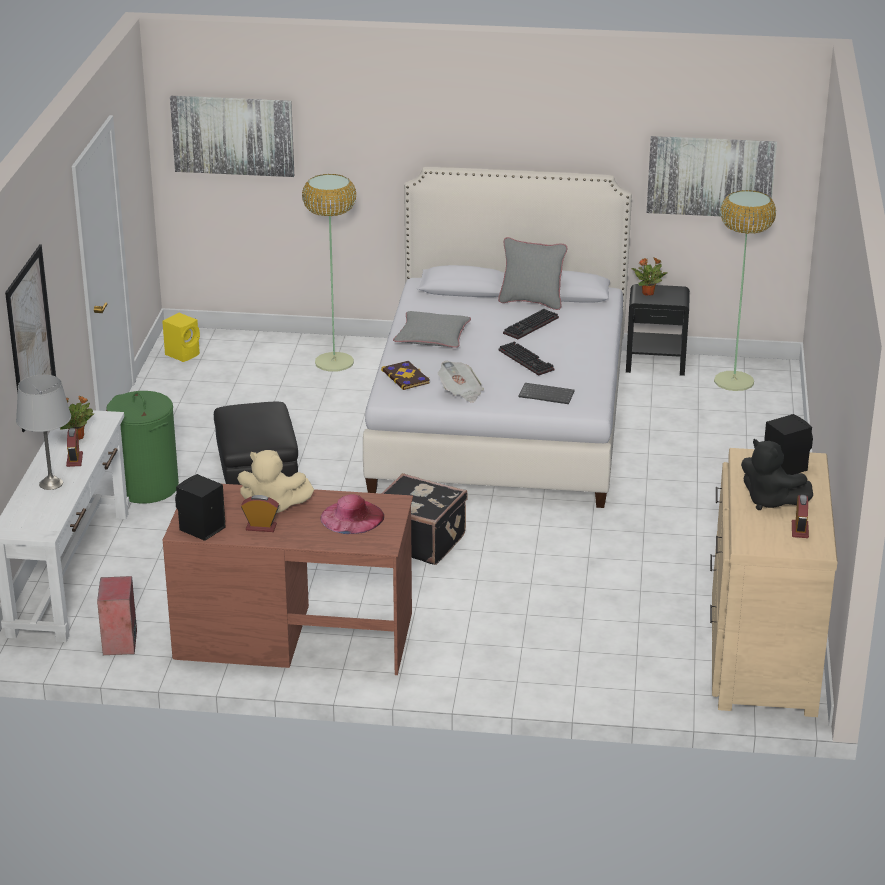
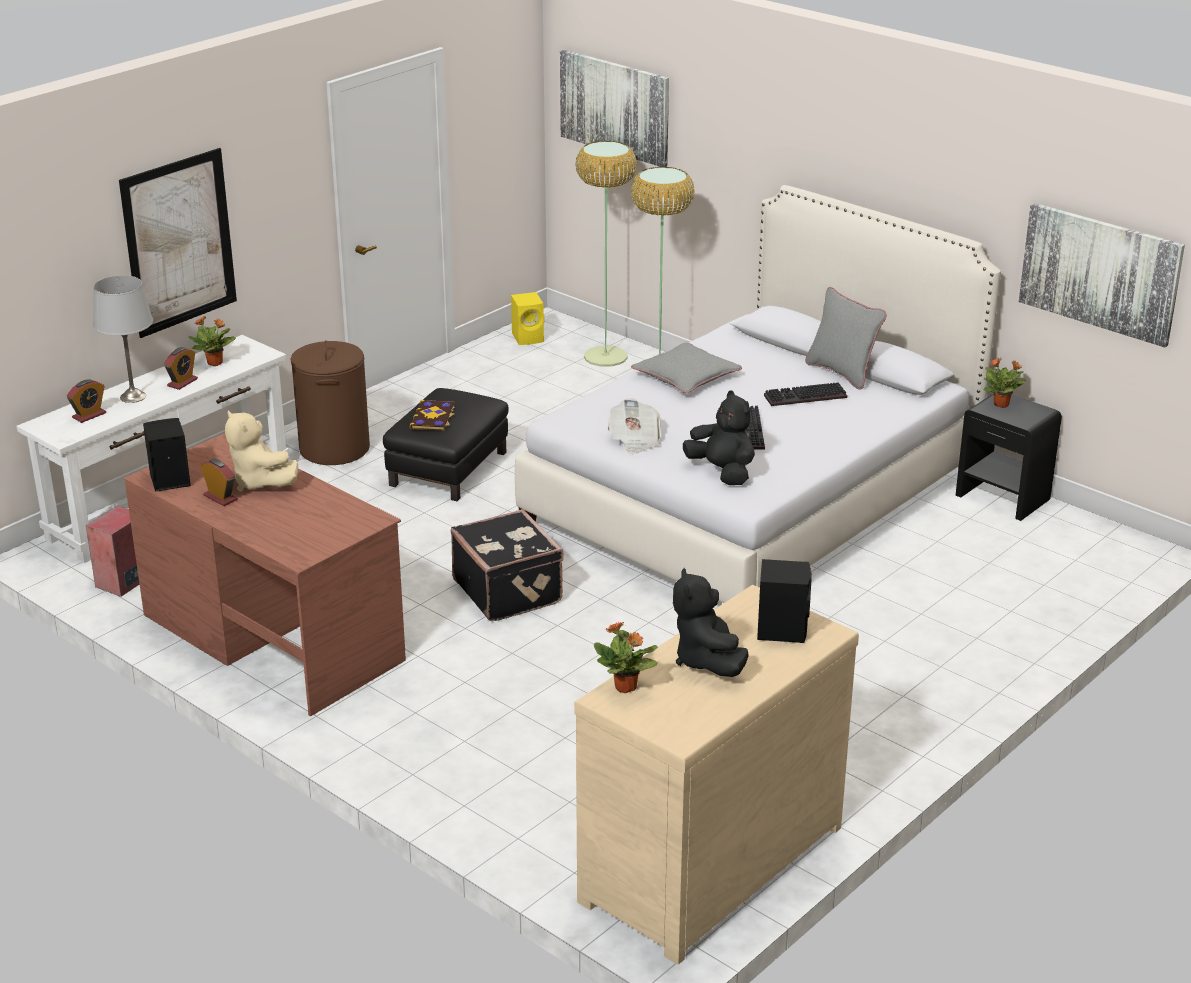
camera: 35 degrees right, 0 degrees up
(146, 487) = (334, 449): green laundry basket -> brown laundry basket
(352, 517) = (313, 519): pink hat -> none
(406, 377) = (600, 407): book -> book (433, 417)
(547, 394) = (722, 472): keyboard -> black plush toy
(734, 381) = (1073, 546): floor lamp -> floor lamp (606, 357)
(748, 534) = (626, 687): none -> potted plant
(800, 530) = (692, 706): alarm clock -> alarm clock (89, 415)

